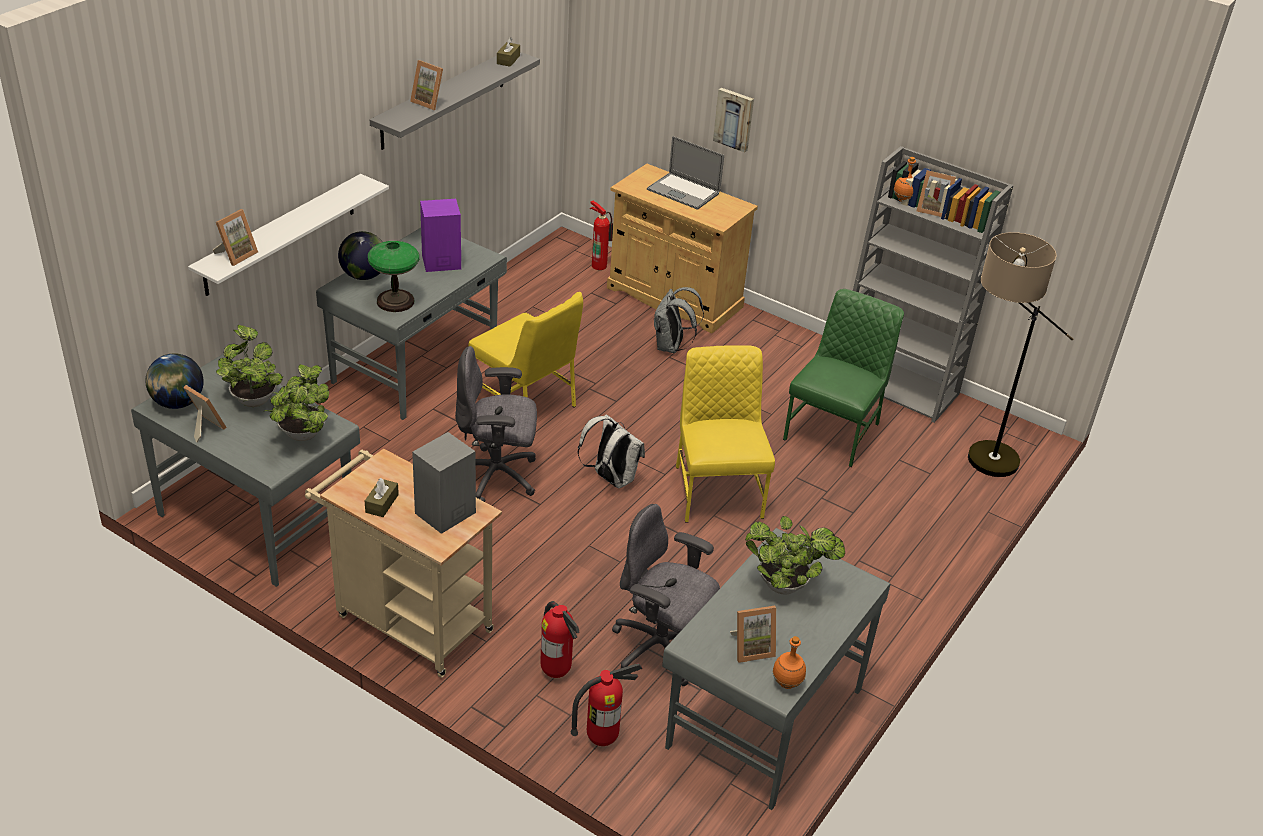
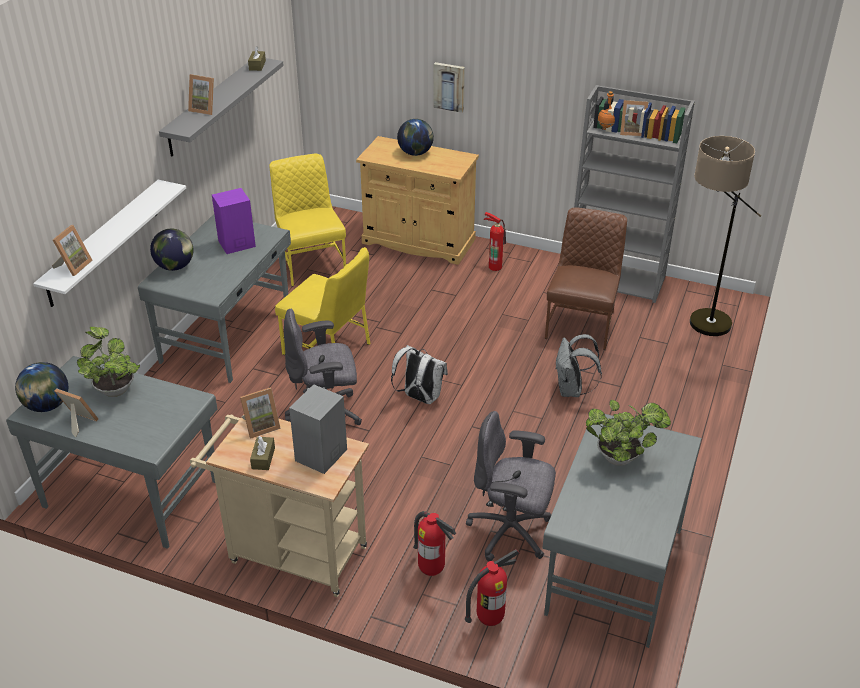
camera: 10 degrees left, 0 degrees up
(301, 436) = (167, 413): potted plant -> none
(396, 301) = (209, 283): table lamp -> none
(599, 265) = (349, 226): fire extinguisher -> fire extinguisher (495, 266)
(671, 347) = (430, 281): grey backpack -> grey backpack (571, 390)
(683, 191) = (415, 153): laptop -> globe
(717, 490) = (508, 390): yellow chair -> yellow chair (311, 263)
(751, 648) = (614, 517): picture frame -> picture frame (260, 426)
(787, 683) = (654, 540): orange bottle -> none
(834, 431) = (581, 324): green chair -> brown chair

